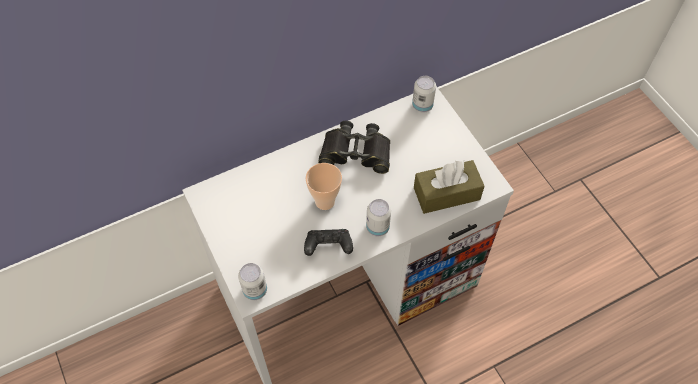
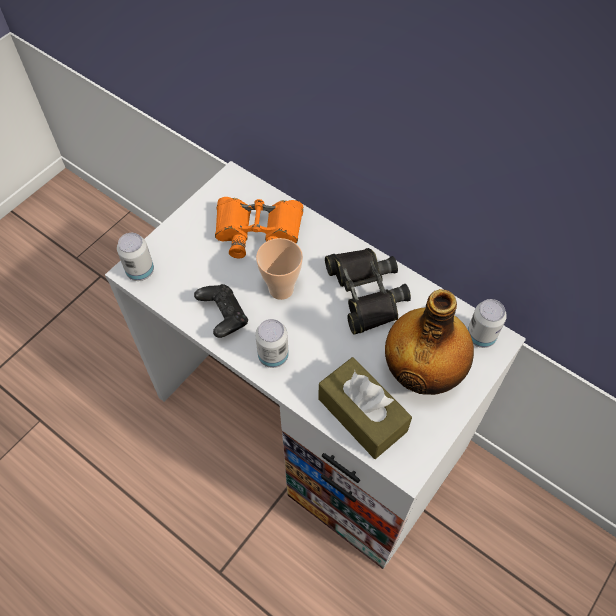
camera: 65 degrees right, 0 degrees up
(265, 196) = (258, 232): none -> orange binoculars
(432, 147) = (423, 372): none -> bottle

